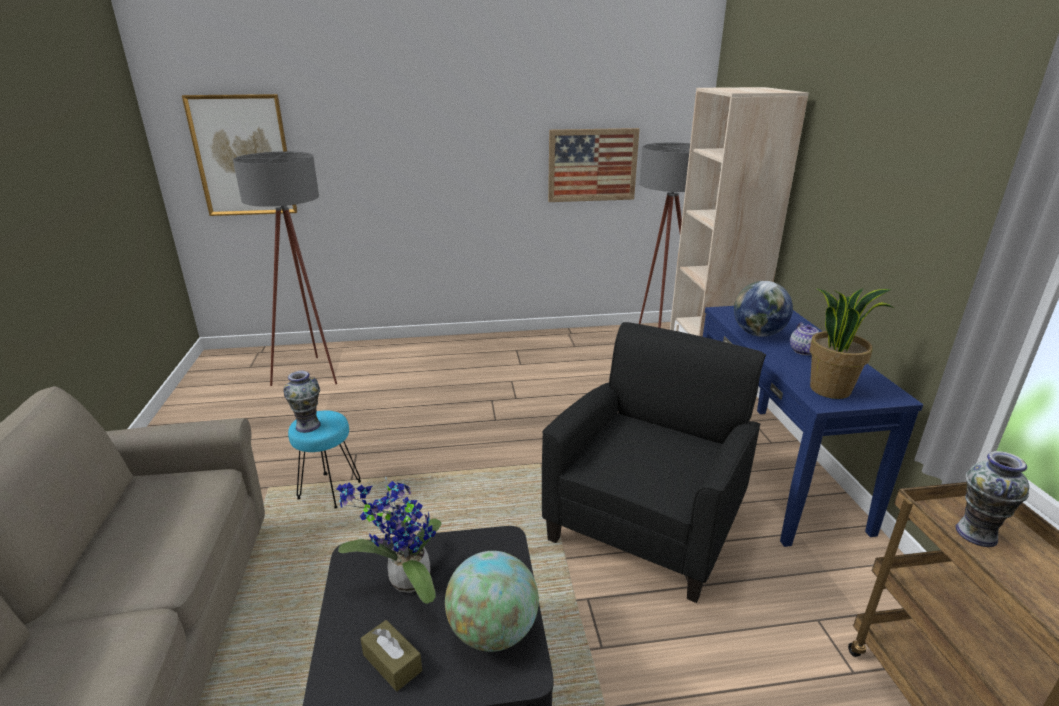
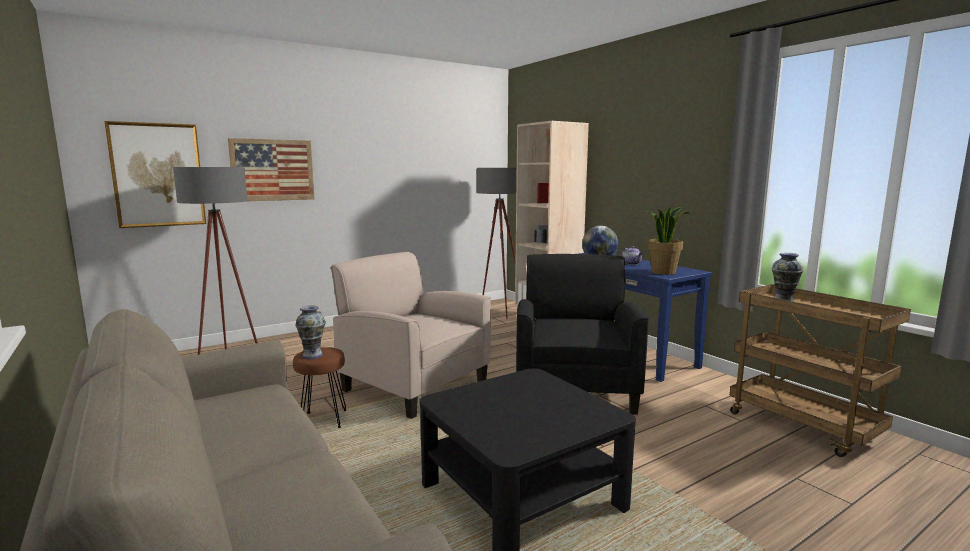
camera: 25 degrees left, 15 degrees down
(329, 490) = (322, 420): turquoise stool -> brown stool
(392, 663) = (529, 431): brown tissue box -> none
(404, 582) = (491, 401): potted plant -> none
(457, 460) = (413, 386): none -> beige armchair
(493, 632) = (575, 406): globe -> none
(592, 165) = (437, 185): picture -> picture (272, 170)

